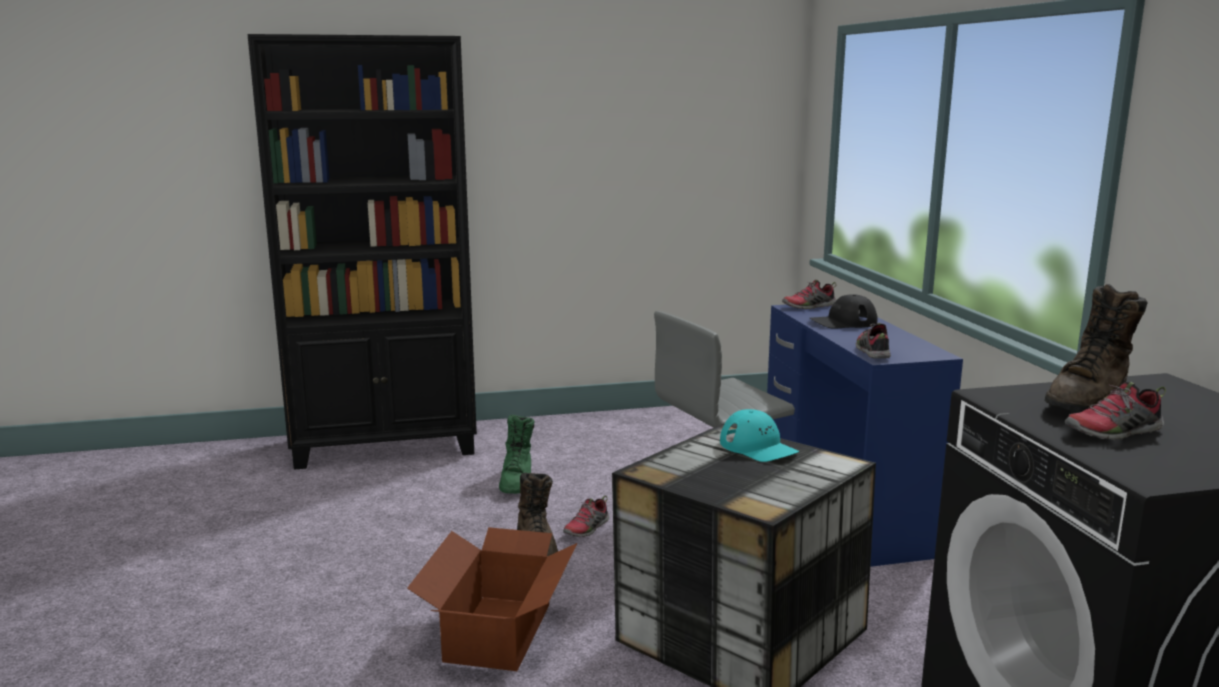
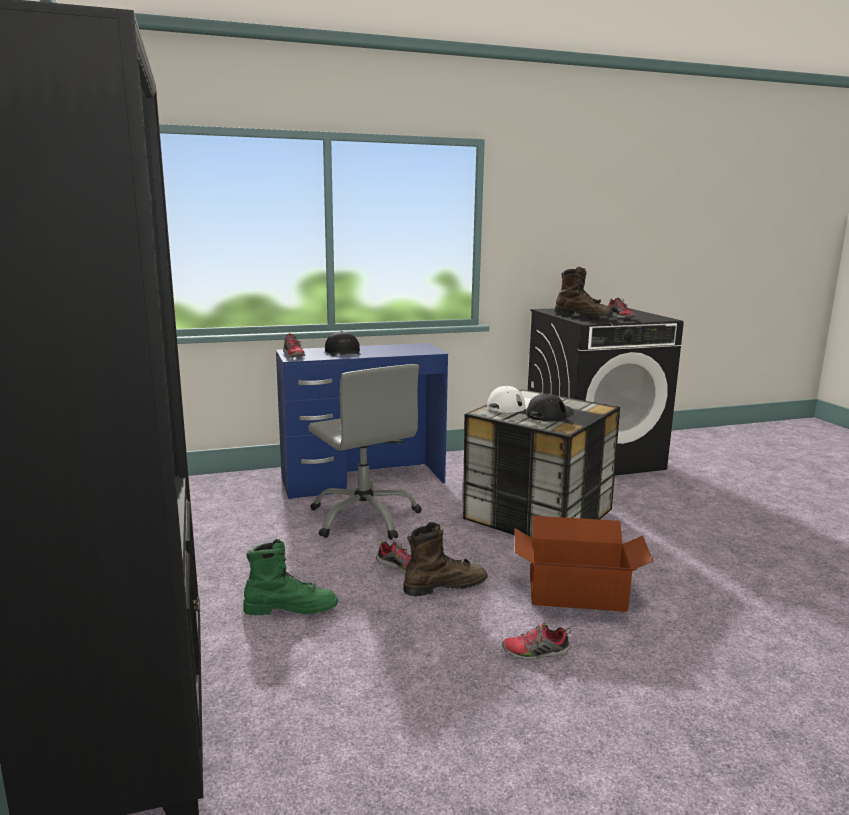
camera: 95 degrees left, 0 degrees up
(715, 467) = (550, 414): none -> black cap
(758, 447) = (511, 406): turquoise cap -> white cap
(872, 352) = (419, 352): shoe -> shoe (535, 652)

